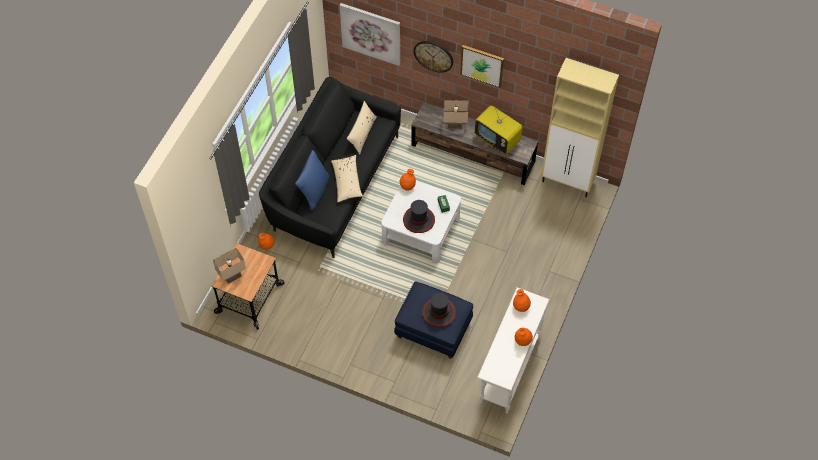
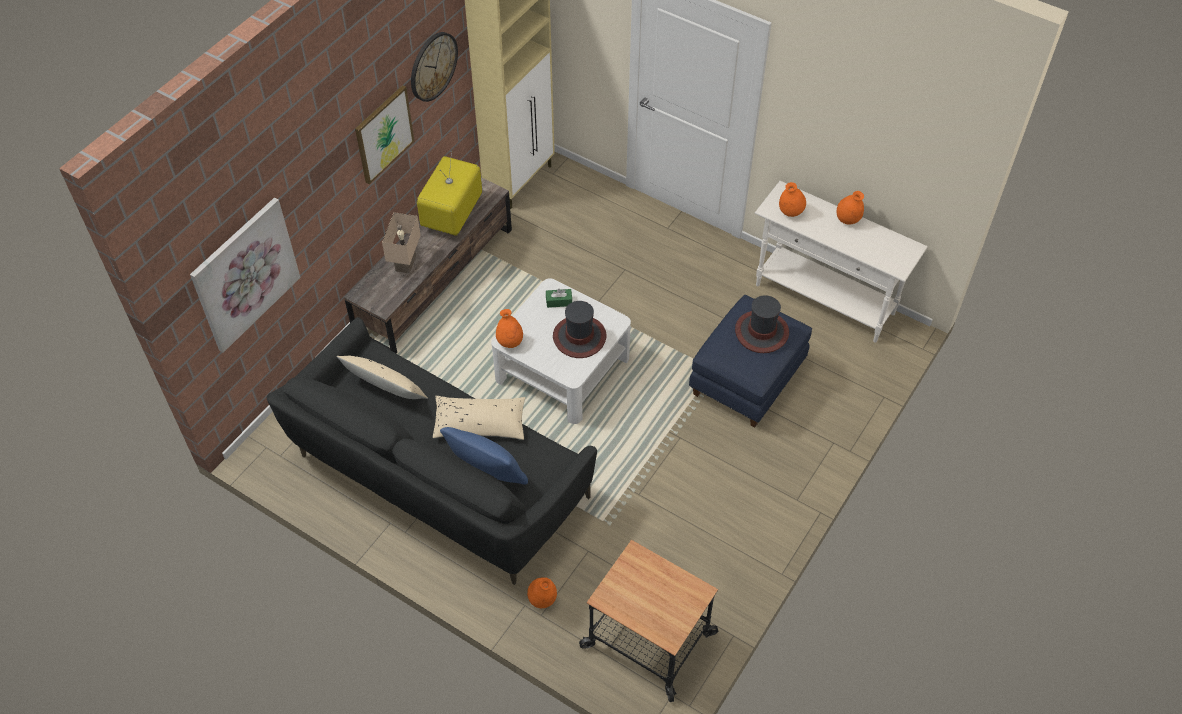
camera: 80 degrees left, 5 degrees down
(232, 275) = (658, 616): beige table lamp -> none
(433, 56) = (329, 200): wall clock -> wall clock (433, 66)
(498, 140) = (452, 216): television -> television turned 150 degrees clockwise

